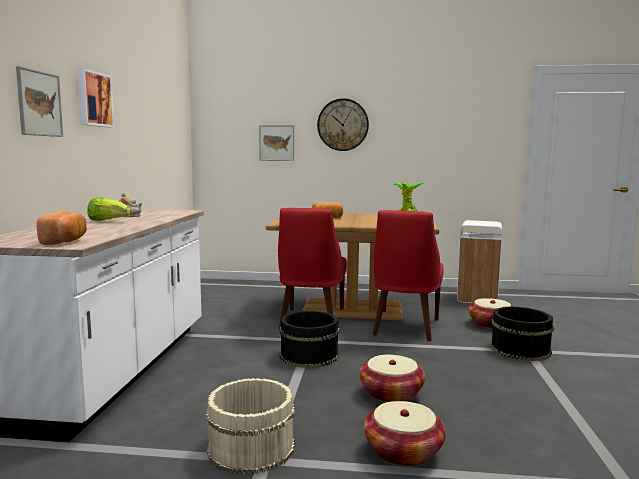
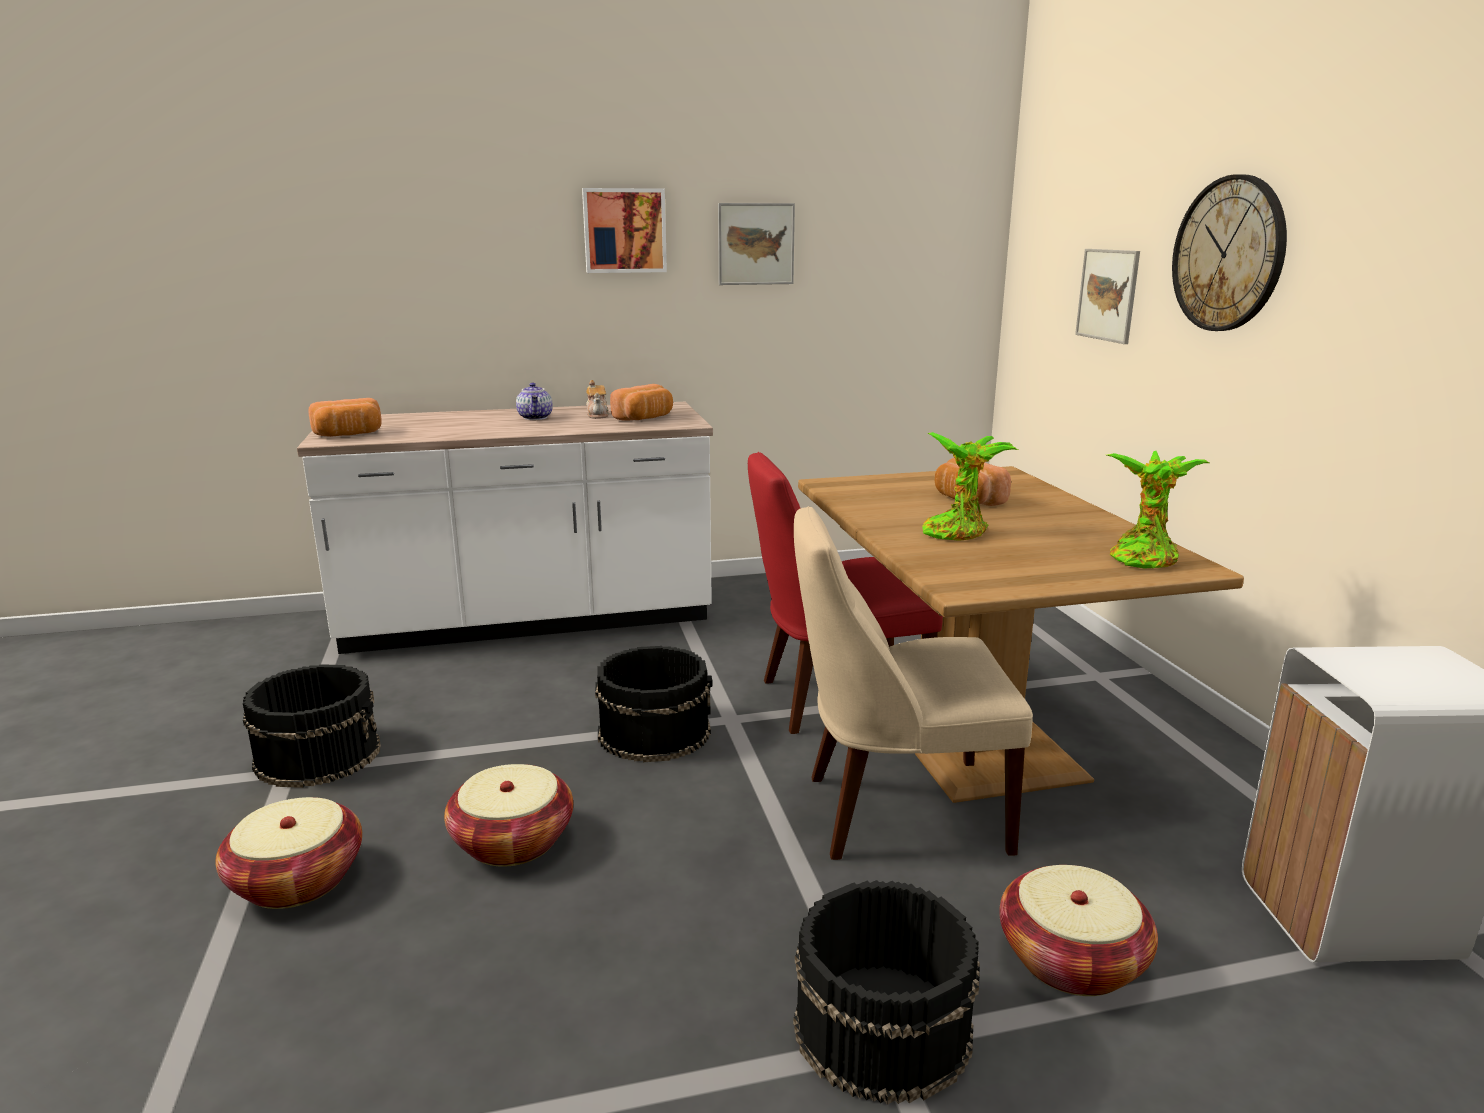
camera: 70 degrees right, 10 degrees up
(39, 103) = (491, 251): picture -> picture (756, 244)
(107, 221) = (536, 418): lettuce -> teapot
(159, 213) = (645, 418): none -> bread
(250, 448) = (319, 754): beige bucket -> black bucket
(366, 222) = (958, 532): none -> potted plant
(405, 328) = (895, 812): red chair -> beige chair

